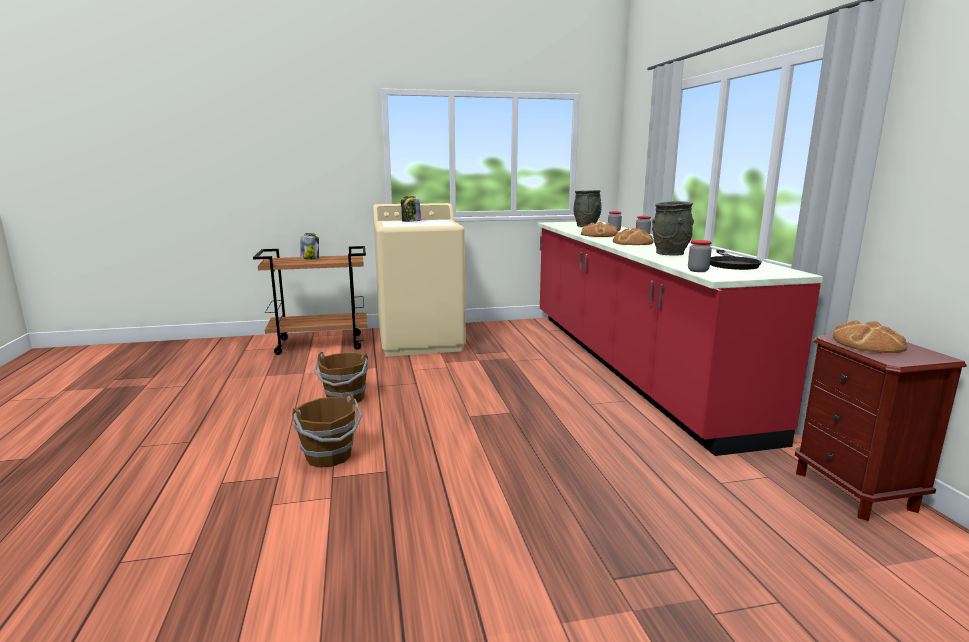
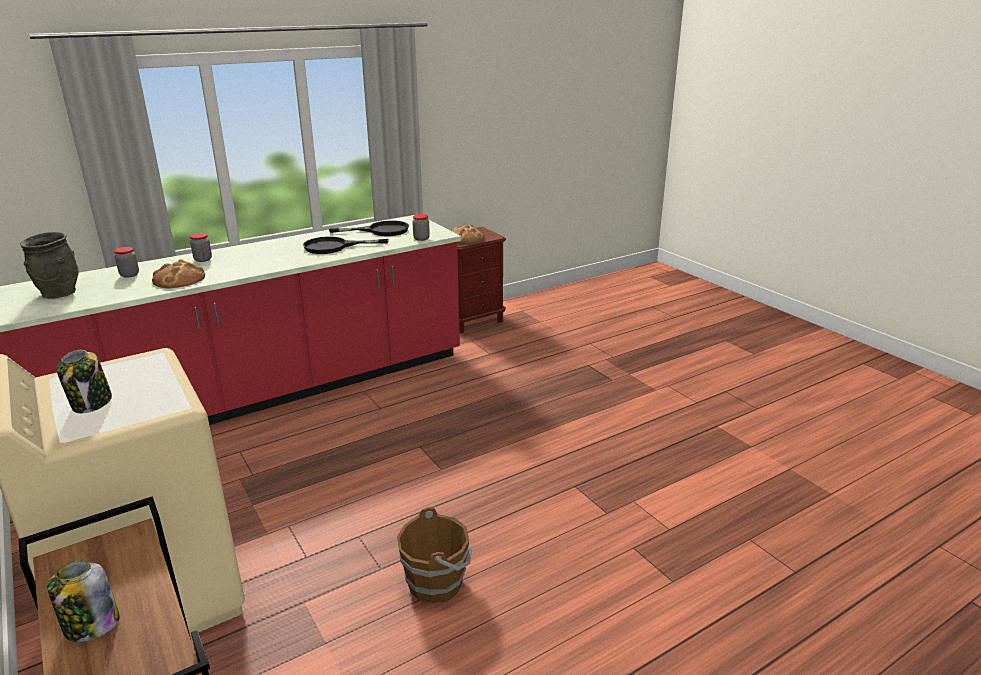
camera: 110 degrees left, 10 degrees up
(329, 456) = (577, 531): brown bucket -> none
(633, 242) = (256, 261): bread -> none
(670, 253) = (334, 247): grey vase -> black frying pan

